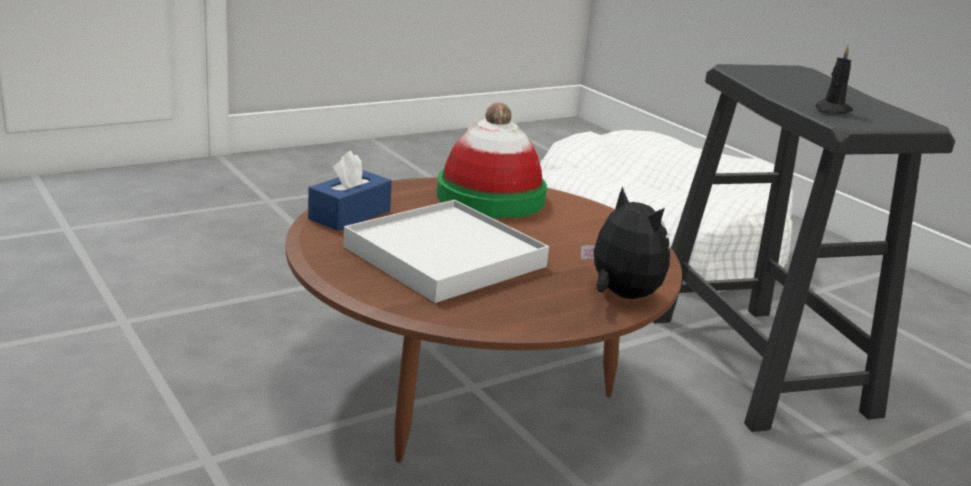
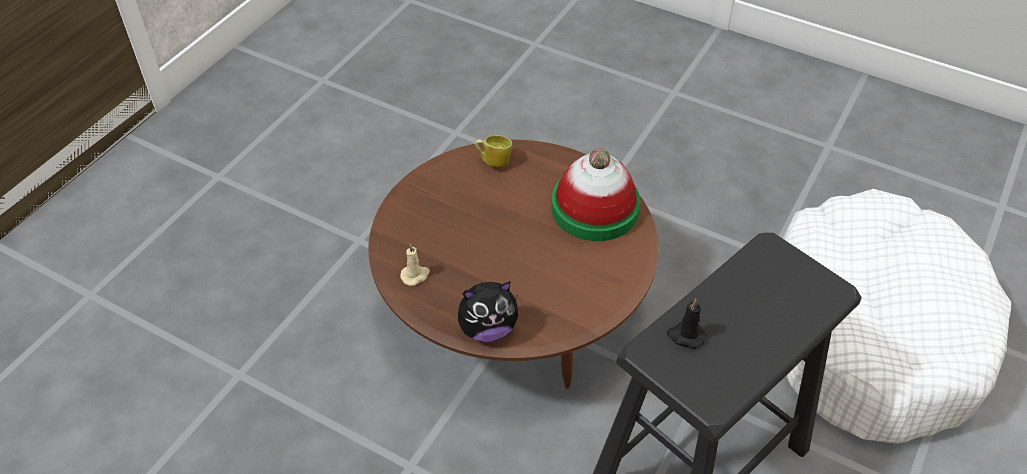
camera: 65 degrees right, 25 degrees up
(349, 215) = (493, 162): blue tissue box -> mug
(444, 257) = (470, 228): white tray -> none
(489, 308) = (415, 275): none -> beige candle
(620, 295) = (487, 329): plush toy -> plush toy turned 45 degrees clockwise

